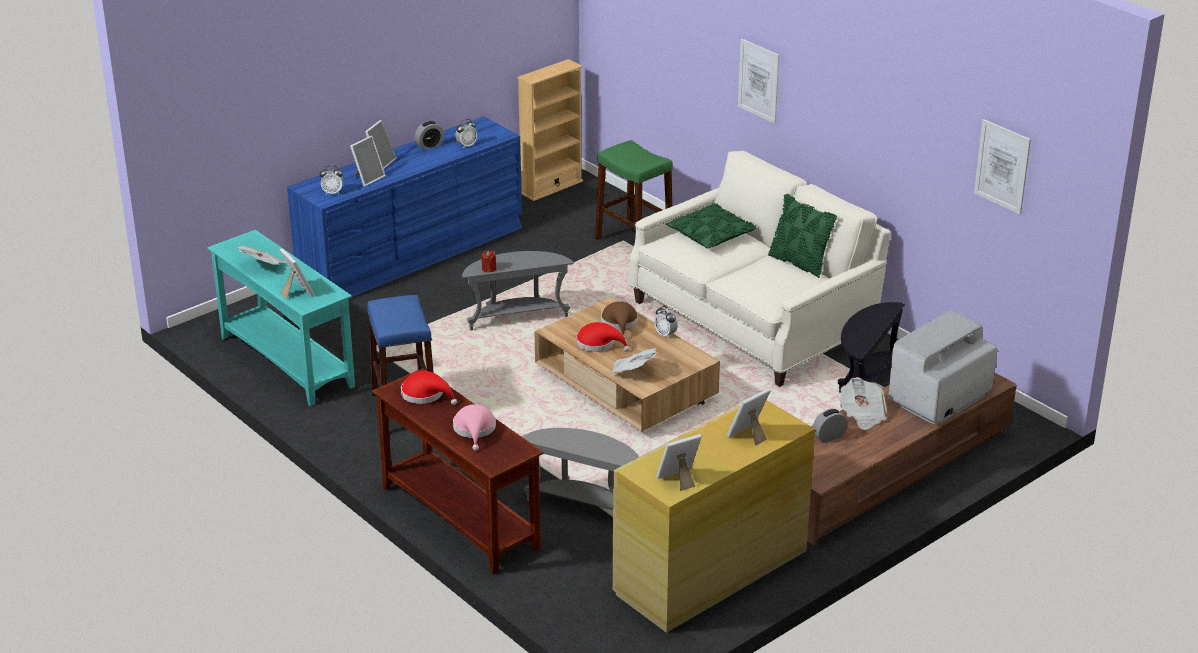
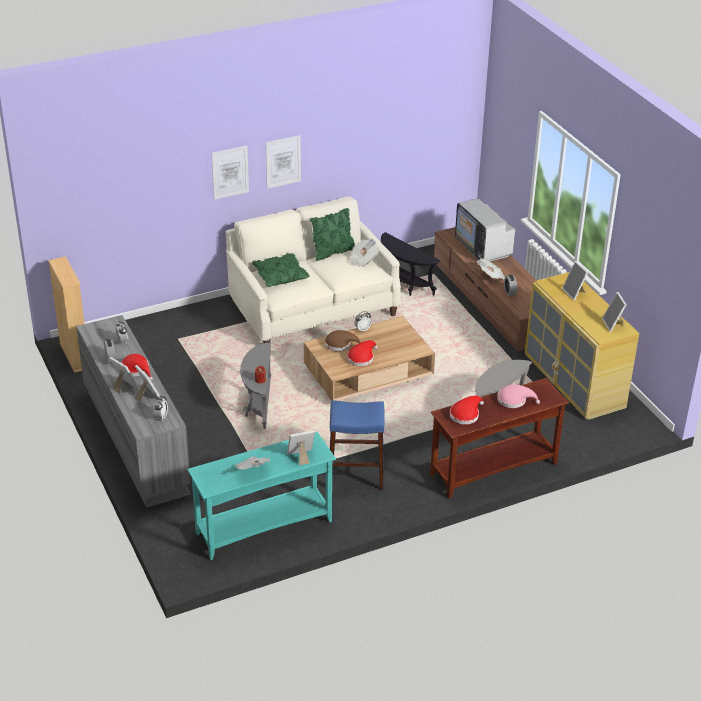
camera: 75 degrees left, 5 degrees up
(411, 254) = (135, 441): blue dresser -> grey dresser
(414, 163) = (136, 370): none -> red hat
(632, 371) = (401, 350): newspaper -> newspaper (362, 260)
(634, 242) = (183, 335): green stool -> none
(1002, 166) = (424, 117): picture -> picture (283, 161)

